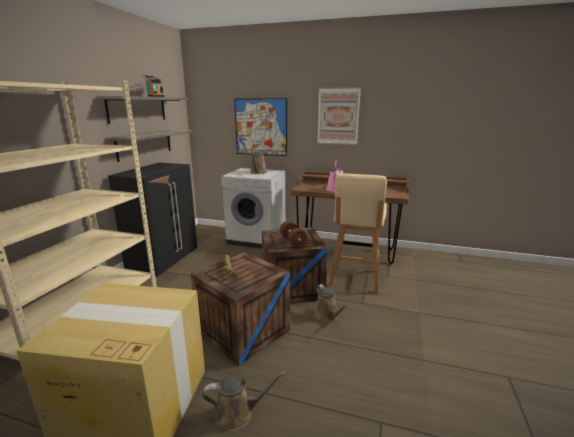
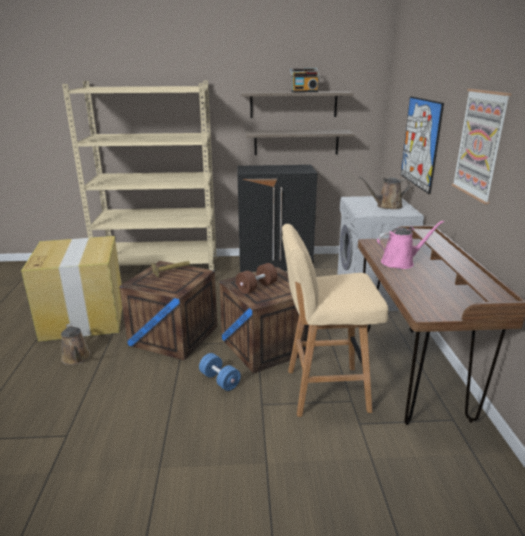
camera: 70 degrees right, 5 degrees up
(327, 316) = (220, 380): brown watering can -> blue dumbbell

